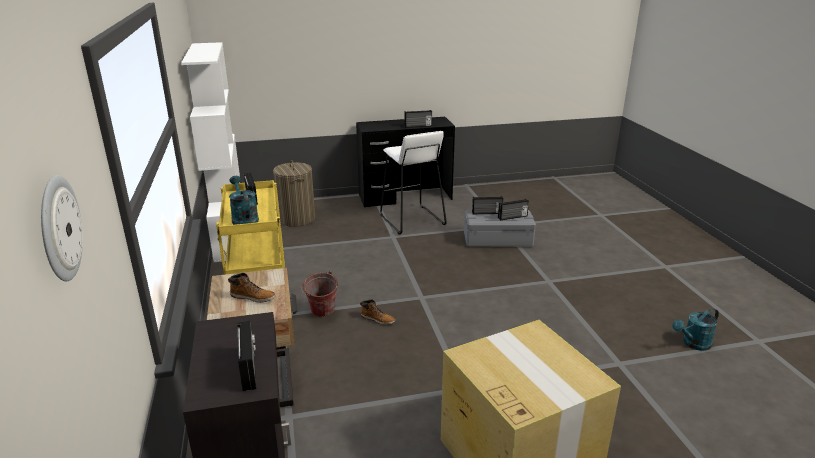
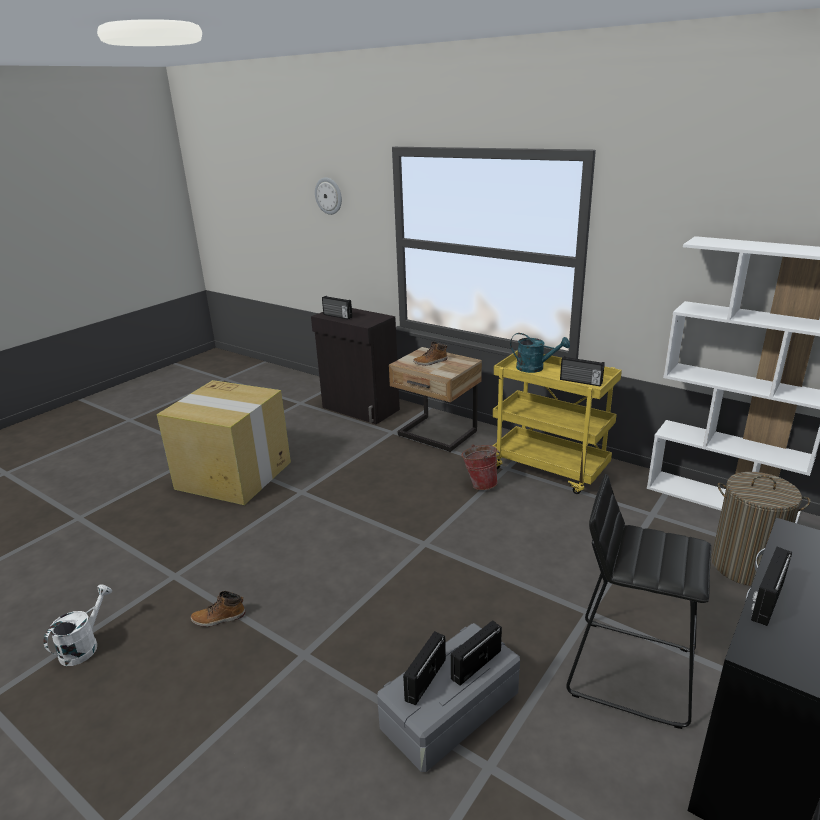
camera: 140 degrees right, 0 degrees up
(378, 319) = (430, 503): boot -> boot (219, 618)
(411, 220) = (630, 670): white stool -> black stool
(693, 344) = (84, 646): turquoise watering can -> white watering can

